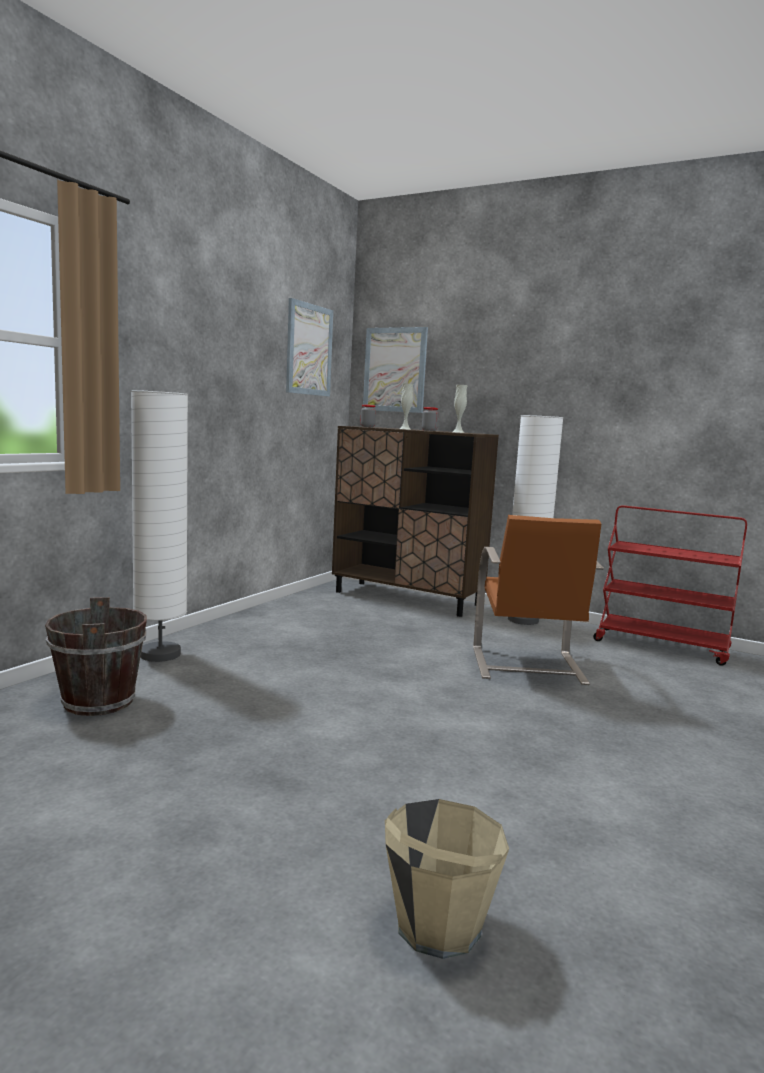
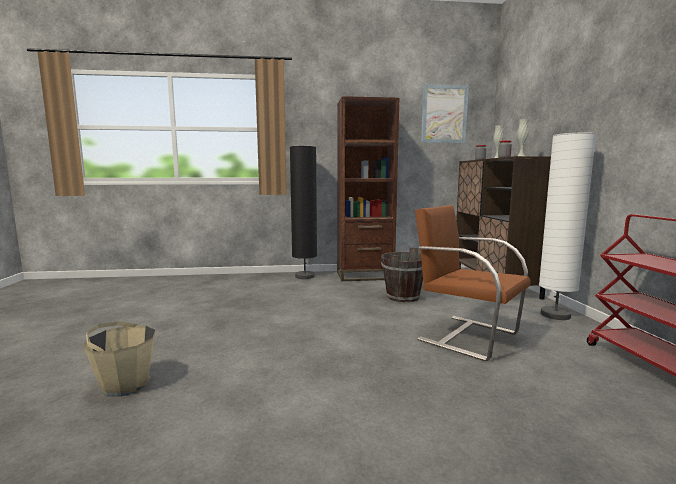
camera: 55 degrees right, 0 degrees up
(99, 702) = (248, 284): brown bucket -> brown bucket (403, 297)
(160, 654) = (305, 276): white floor lamp -> black floor lamp
(246, 626) = (365, 275): none -> brown bookcase
(395, 370) = (512, 117): picture -> none
(527, 666) = (466, 336): brown chair -> brown chair turned 75 degrees clockwise

